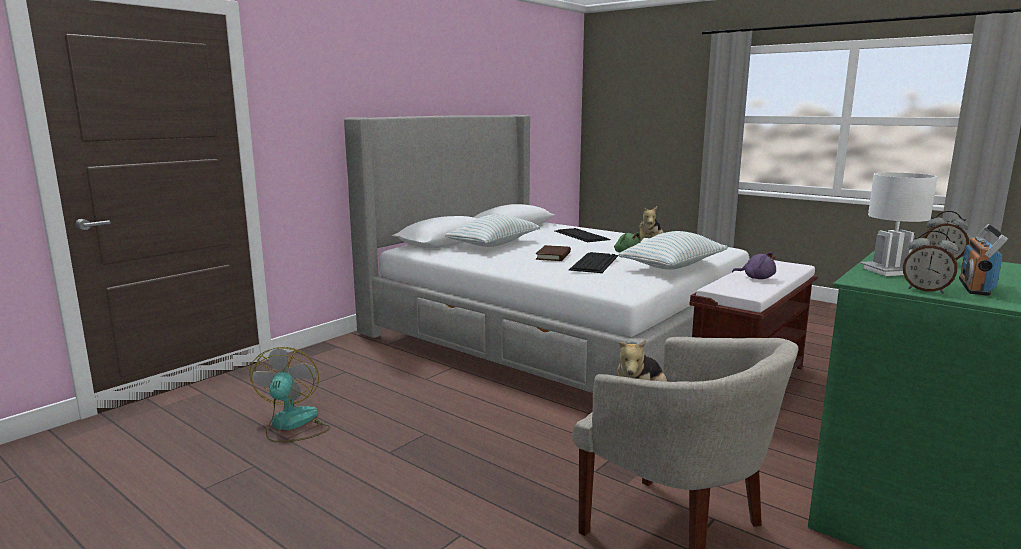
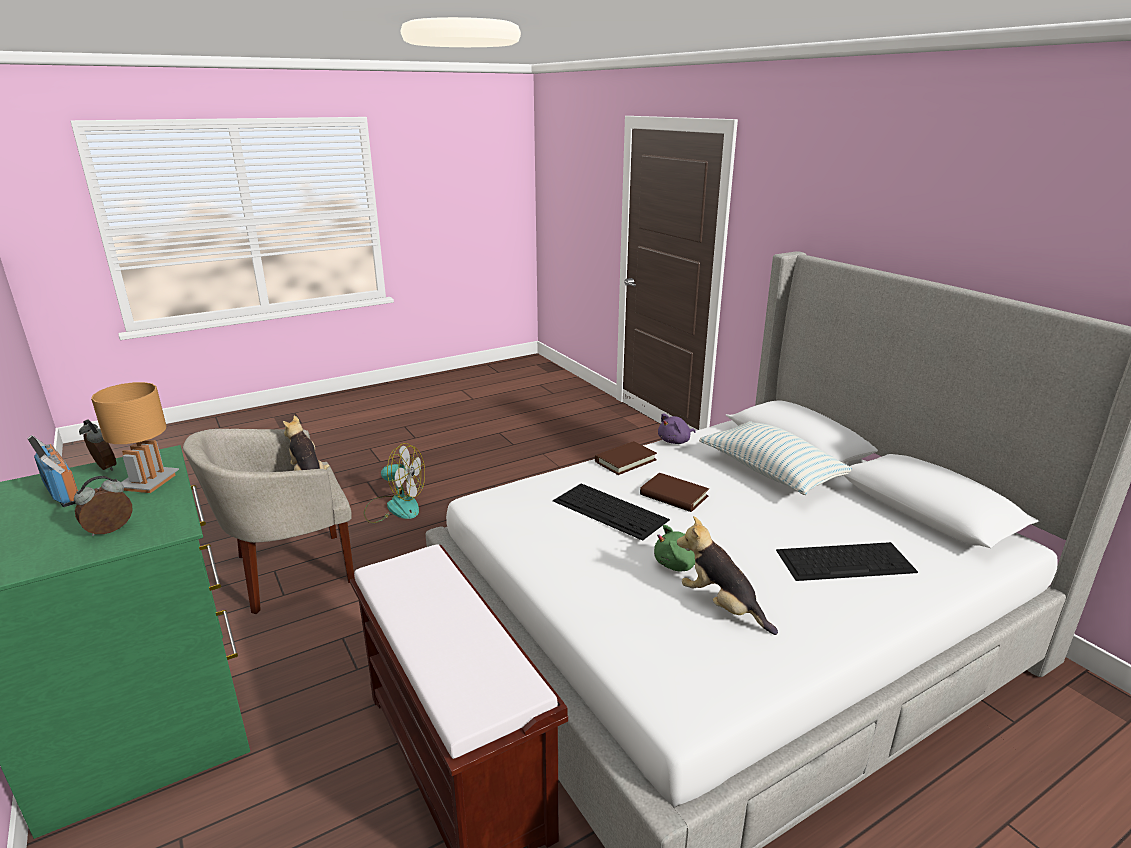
camera: 110 degrees right, 10 degrees up
(292, 425) = (562, 455): fan -> fan (395, 507)
(513, 267) = (625, 461): none -> brown book
(673, 266) = (564, 575): pillow -> none
(756, 278) = (438, 616): purple plush toy -> purple plush toy (675, 441)
(890, 271) = (148, 482): white table lamp -> brown table lamp
(926, 290) = (103, 468): alarm clock -> alarm clock turned 75 degrees clockwise

